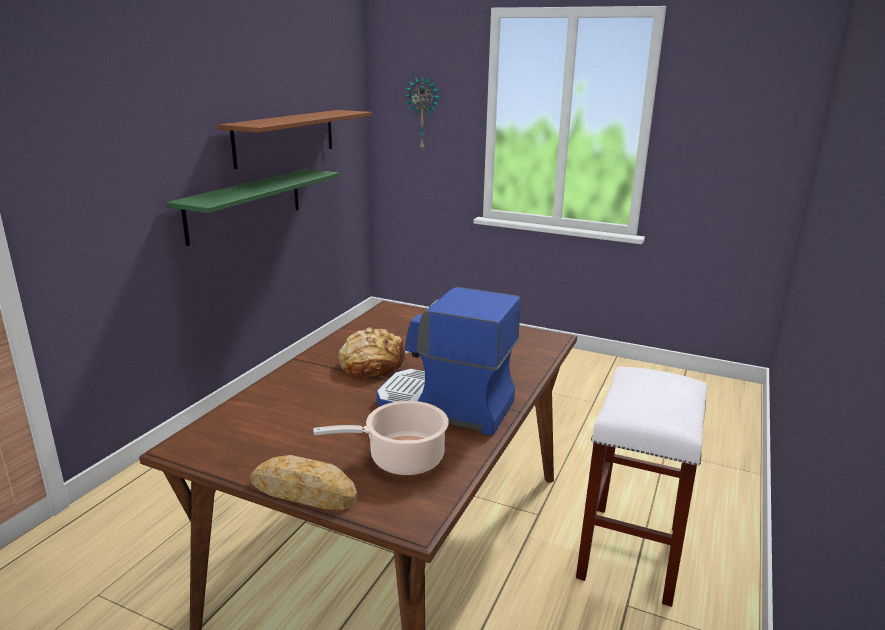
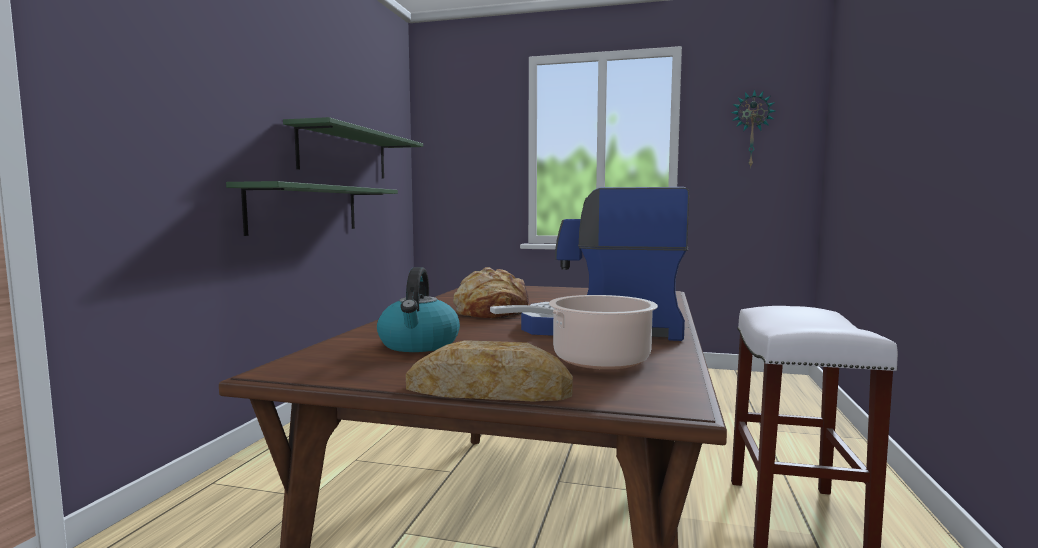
camera: 10 degrees left, 15 degrees down
(285, 137) = (344, 154): brown shelf -> green shelf
(287, 419) = (419, 344): none -> kettle
(423, 113) = (467, 152): wall clock -> wall clock (751, 129)

